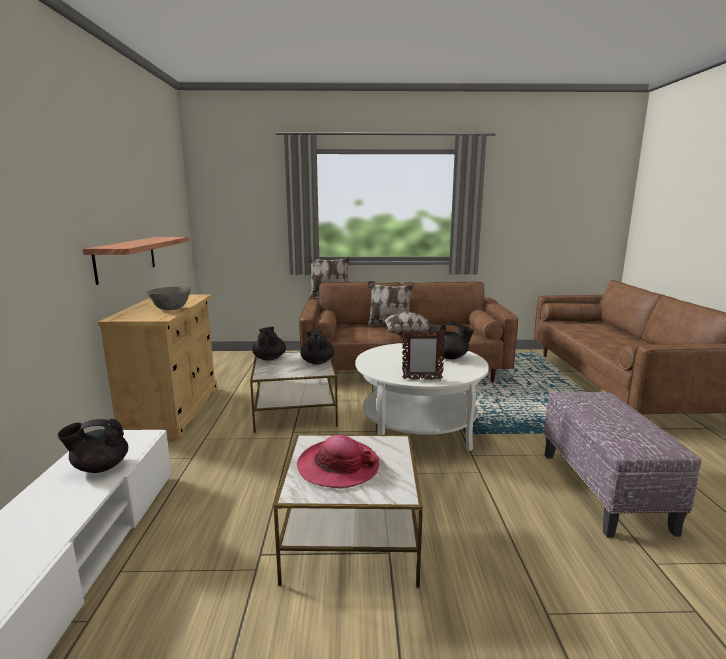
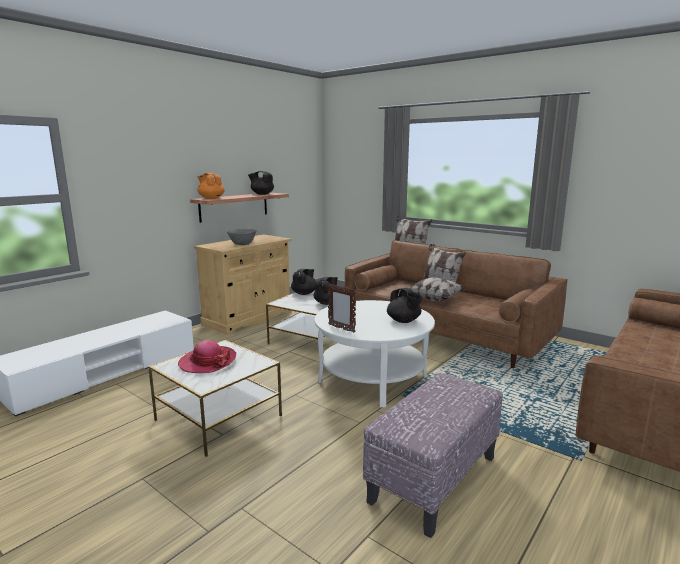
camera: 40 degrees right, 0 degrees up
(100, 467) = (138, 327): black teapot -> black teapot (262, 194)
(118, 246) = (211, 198): none -> orange teapot

